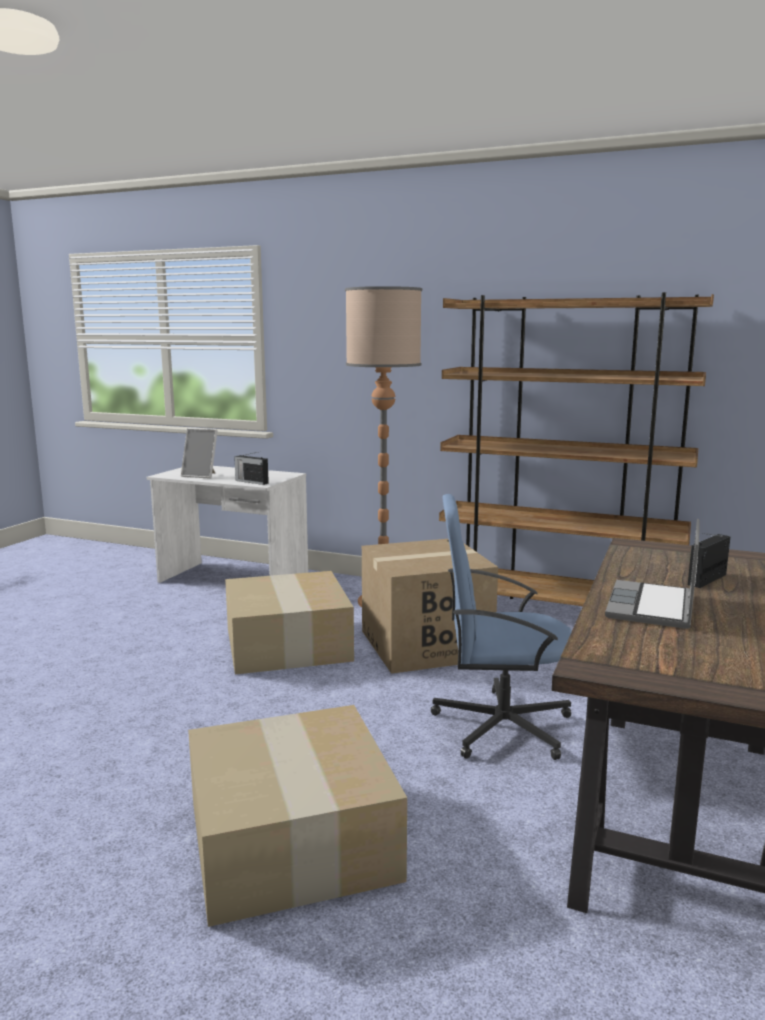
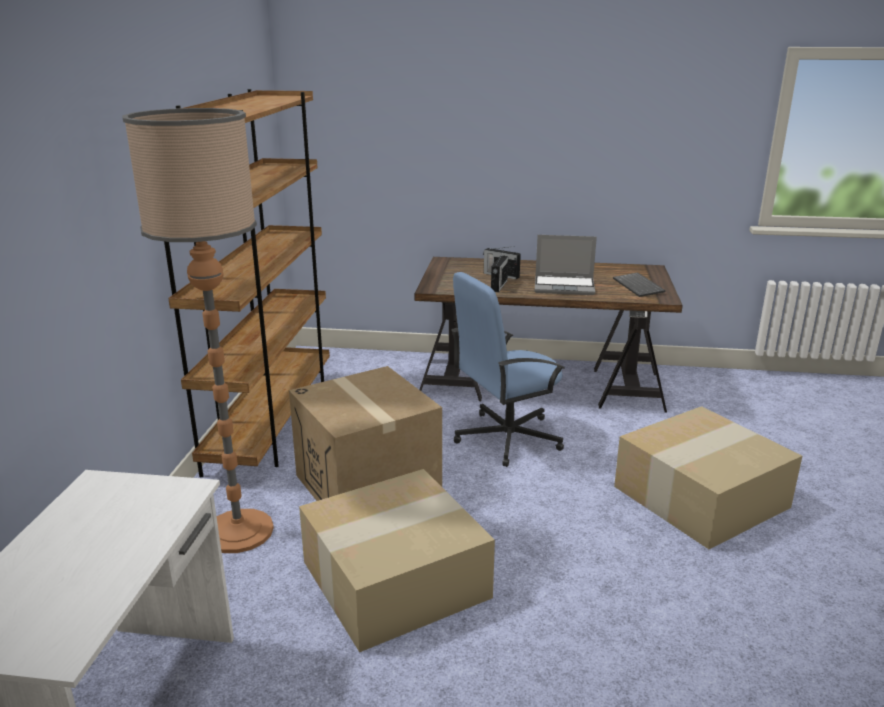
camera: 105 degrees left, 10 degrees up
(202, 475) = (86, 586): picture frame -> none
(251, 482) = (168, 505): radio -> radio (498, 286)
(500, 725) = (506, 438): blue office chair -> blue office chair turned 75 degrees clockwise
(666, 662) = (639, 286): none -> keyboard

